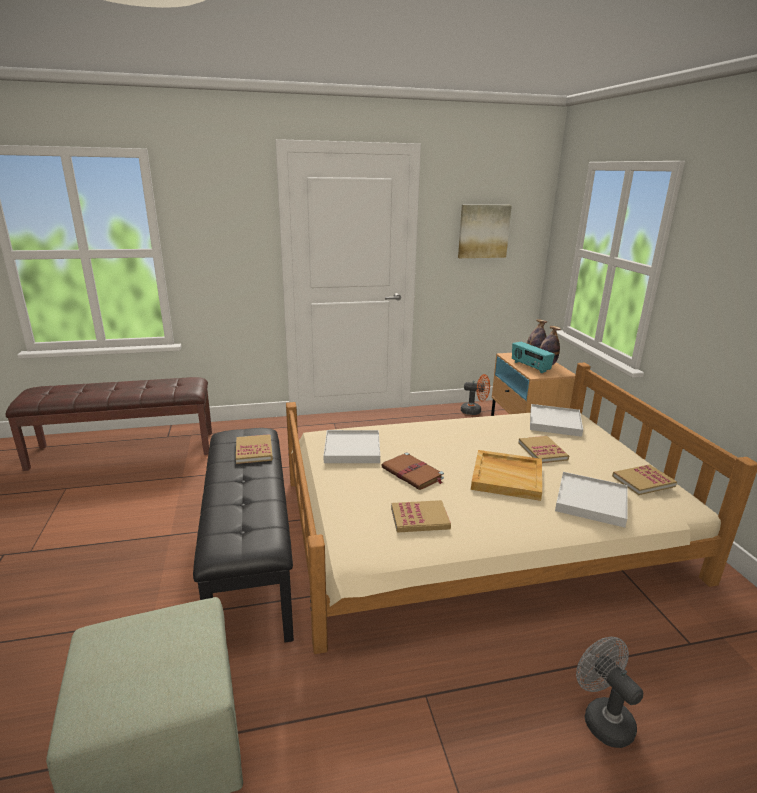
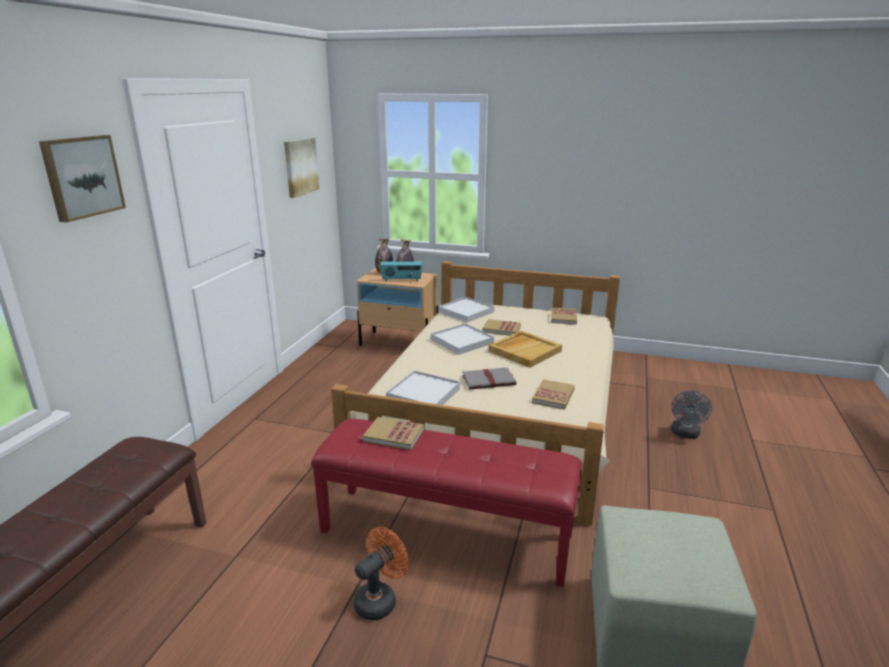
camera: 60 degrees left, 0 degrees up
(224, 204) = (82, 177): none -> picture
(252, 557) = (446, 532): black bench -> red bench
(413, 474) = (489, 380): brown book -> grey book
(474, 411) = (337, 346): orange fan -> orange fan (380, 599)
(591, 501) = (574, 338): white tray -> white tray (462, 341)
(602, 718) = (685, 434): grey fan -> grey fan turned 75 degrees counterclockwise

